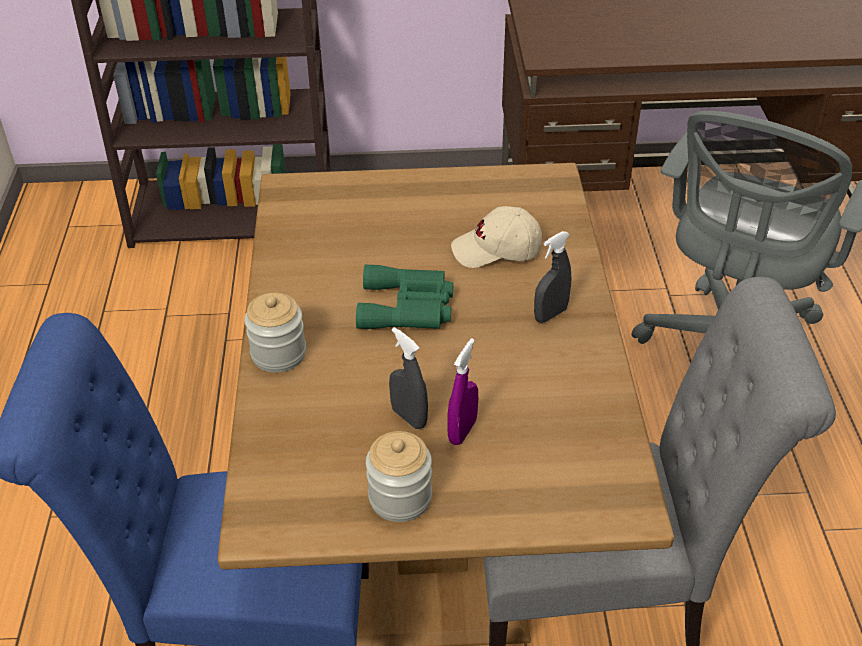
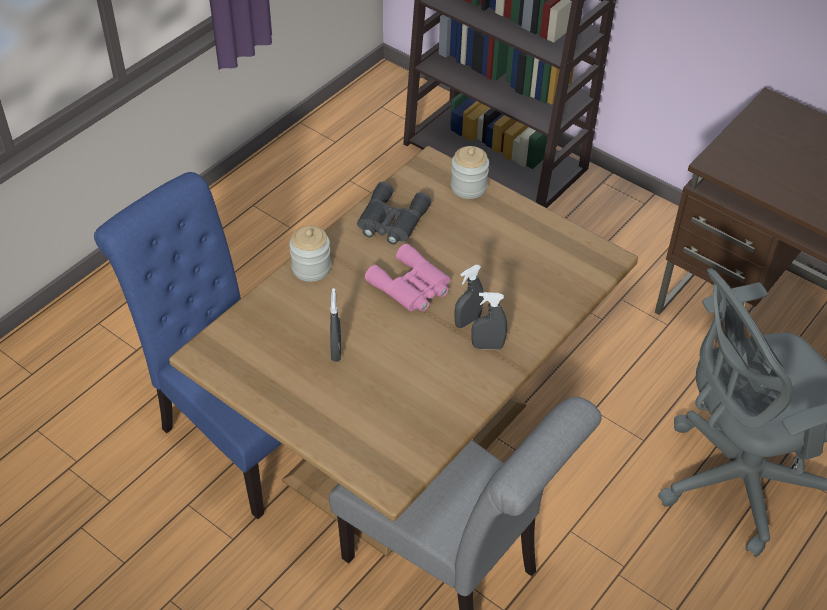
camera: 40 degrees right, 5 degrees up
(310, 260) = (391, 221): none -> grey binoculars
(400, 497) = (282, 390): jar -> jar (468, 187)
(408, 307) = (411, 287): green binoculars -> pink binoculars
(462, 431) = (354, 378): purple spray bottle -> none
(497, 250) = (506, 285): beige cap -> none
(503, 304) = (467, 321): none -> grey spray bottle

